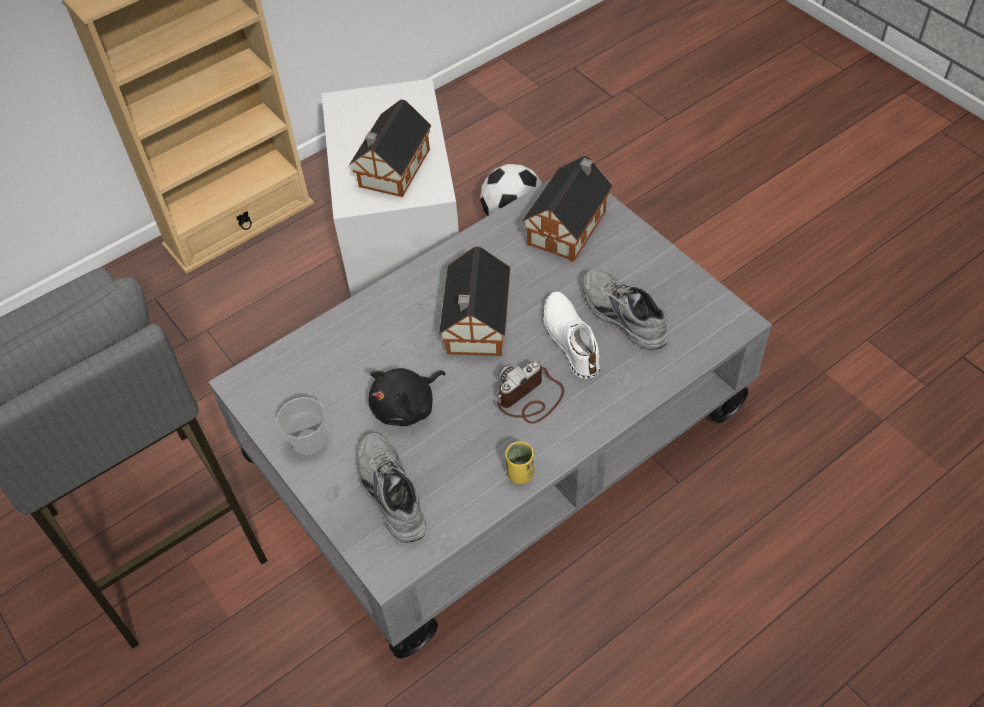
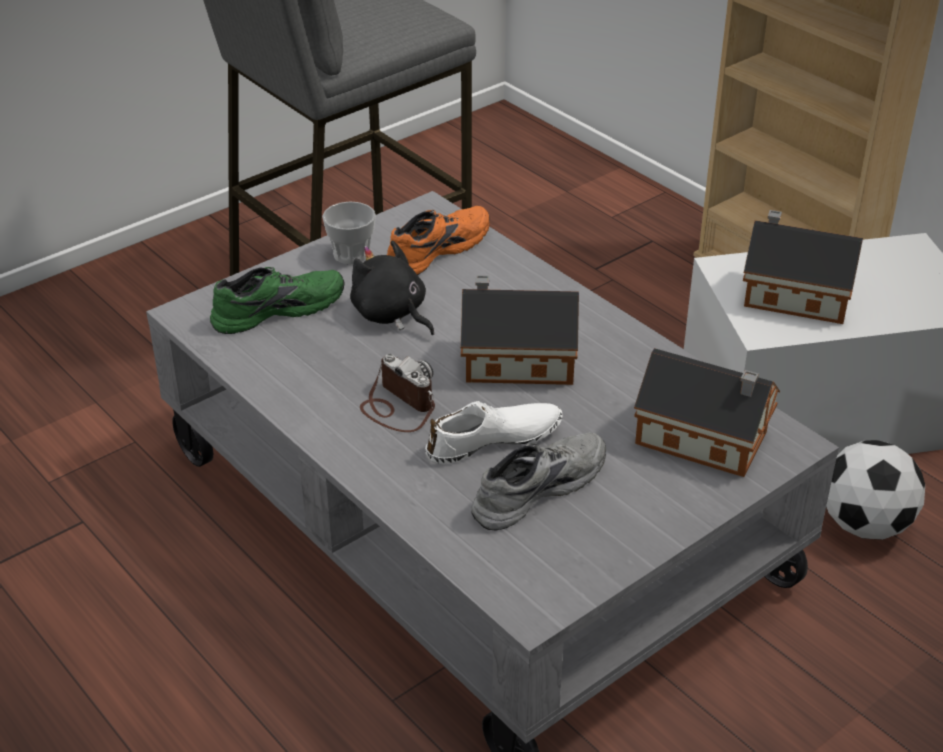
camera: 85 degrees right, 15 degrees down
(310, 378) = (435, 249): none -> orange shoe
(389, 493) = (277, 308): grey shoe -> green shoe
(520, 474) = (288, 399): yellow cup -> none

